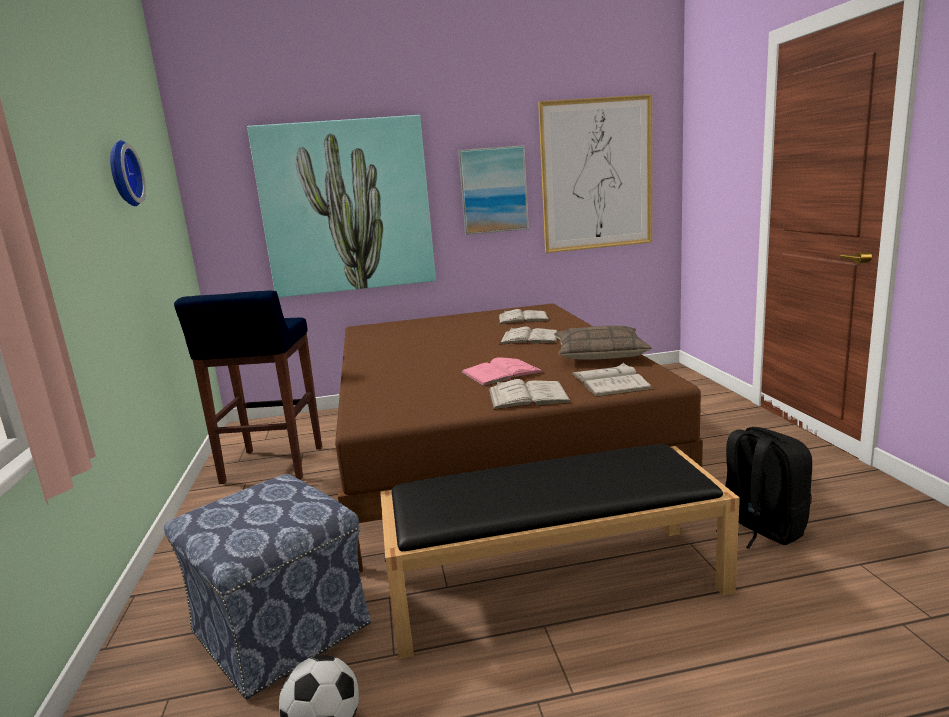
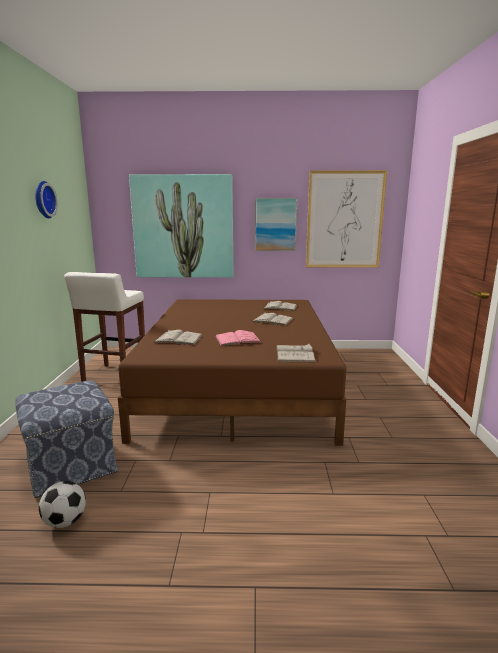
camera: 10 degrees right, 0 degrees up
(272, 466) = (114, 376): blue stool -> white stool
(528, 396) = (240, 356): white book -> white book (178, 339)
(556, 584) = (230, 470): black bench -> none
(599, 353) = (305, 336): pillow -> none
(760, 528) = (374, 461): black backpack -> none

